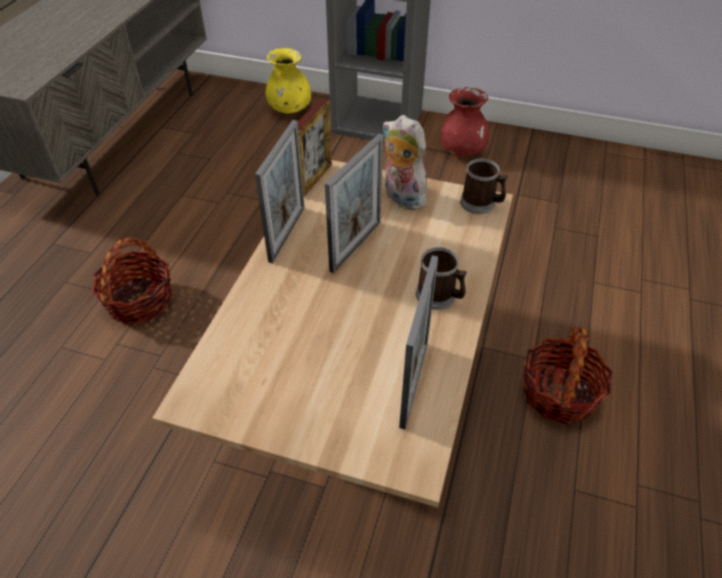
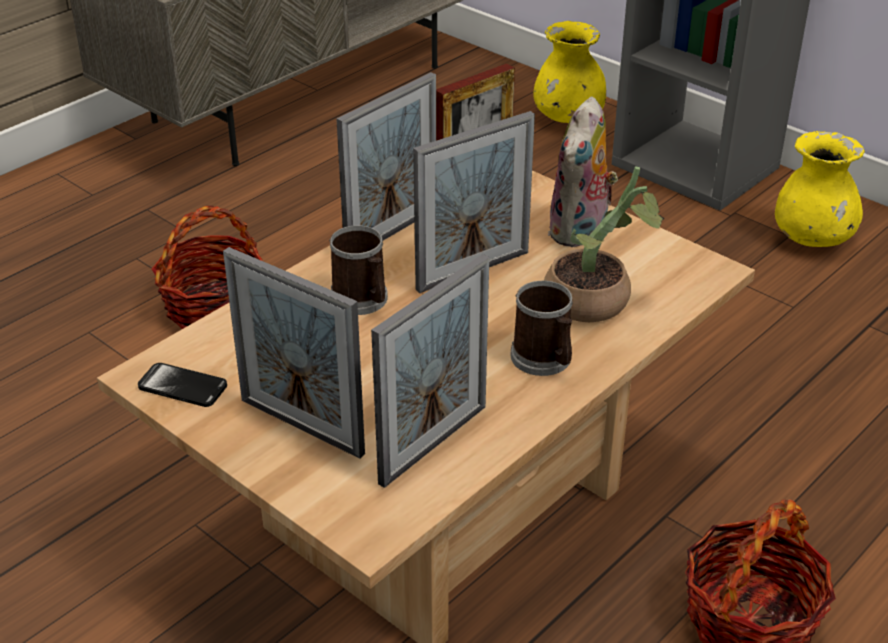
camera: 25 degrees right, 10 degrees down
(221, 402) = (182, 387): none -> phone
(322, 403) = (301, 426): none -> picture frame
(401, 198) = (580, 232): plush toy -> plush toy turned 135 degrees counterclockwise
(443, 244) = (597, 302): none -> potted plant
(462, 150) = (812, 238): red vase -> yellow vase
(481, 204) = (695, 269): mug -> mug (363, 301)

